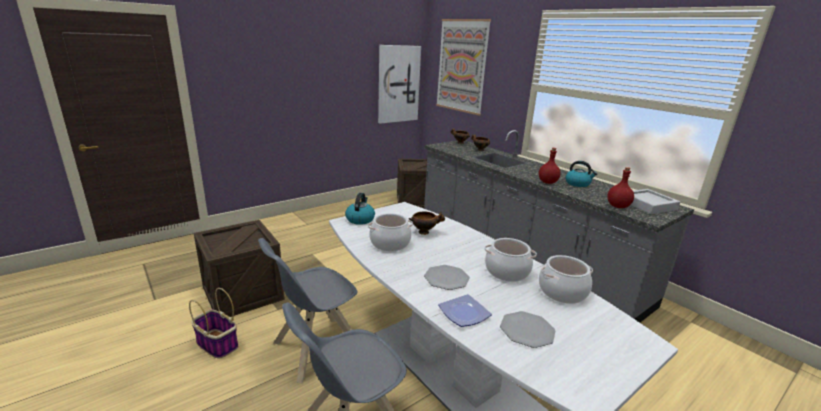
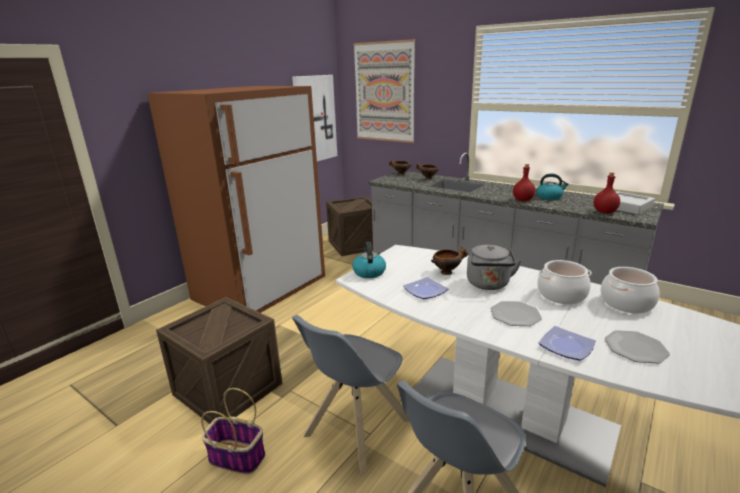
camera: 15 degrees left, 0 degrees up
(318, 221) = (261, 287): none -> brown fridge
(390, 243) = (425, 291): cooking pot -> plate
(449, 249) = (488, 285): none -> grey kettle

